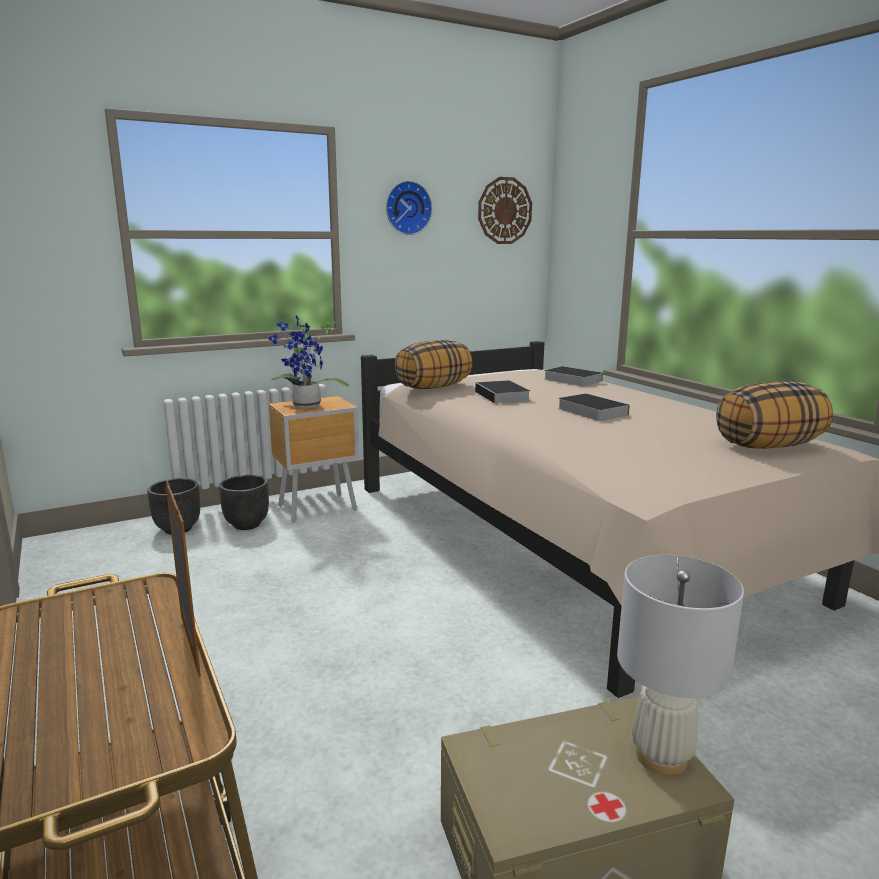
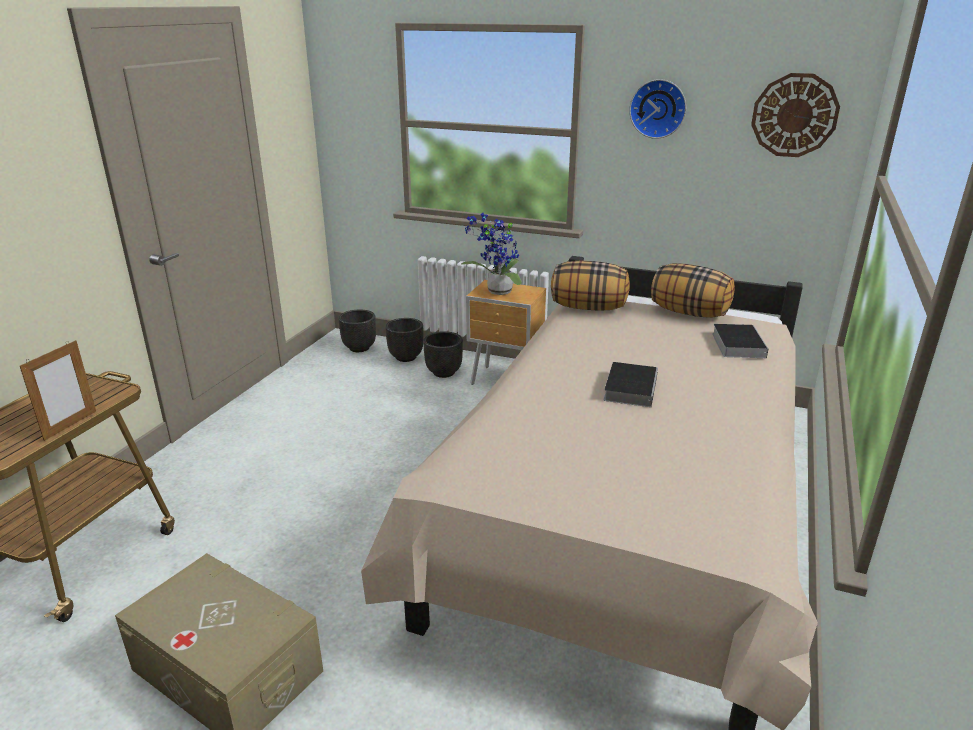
camera: 50 degrees right, 10 degrees up
(100, 542) = (360, 348): none -> black planter
(503, 396) = (610, 340): book -> none
(661, 757) = (248, 648): white table lamp -> none
(768, 446) = (667, 504): pillow -> pillow (689, 313)

